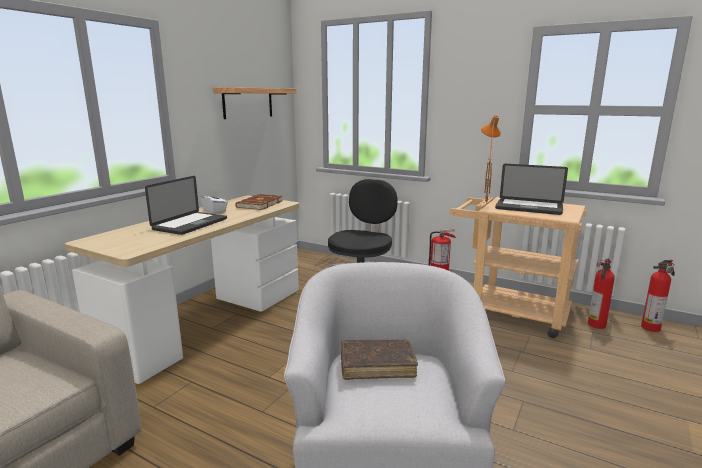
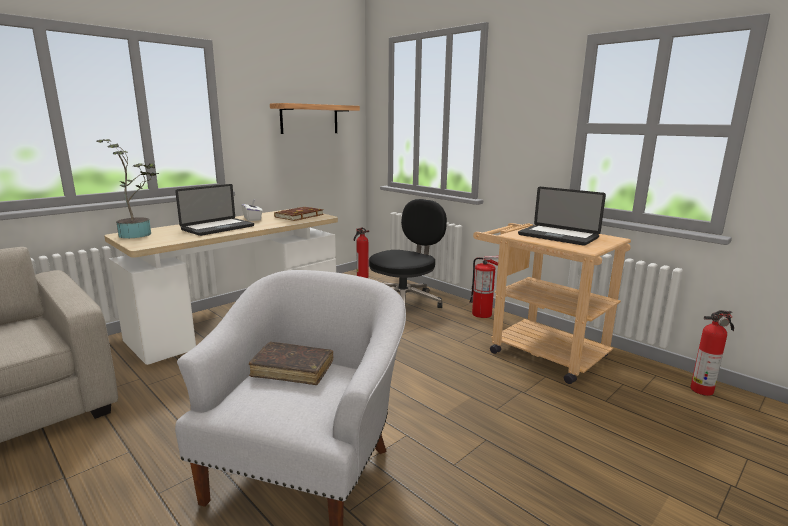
camera: 15 degrees right, 0 degrees up
(106, 238) = (138, 234): none -> potted plant
(484, 203) = (512, 228): orange table lamp -> none
(596, 325) = (633, 378): fire extinguisher -> fire extinguisher (361, 277)

